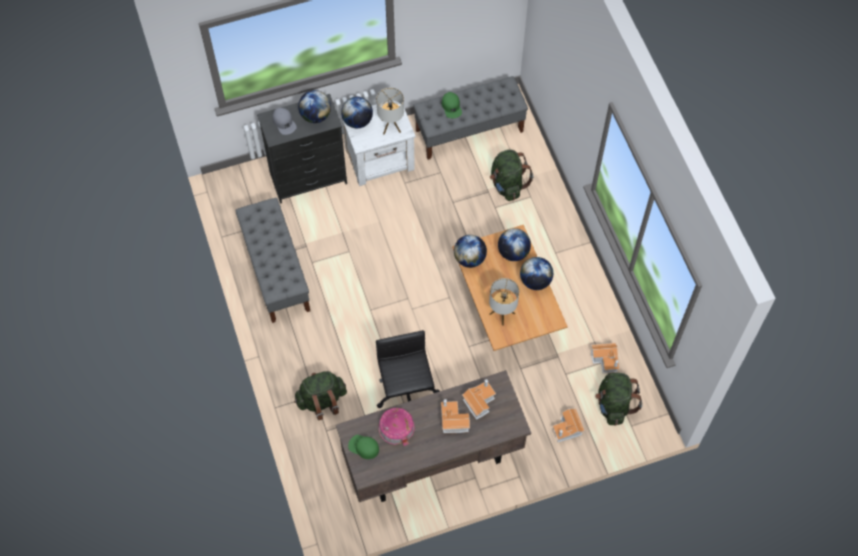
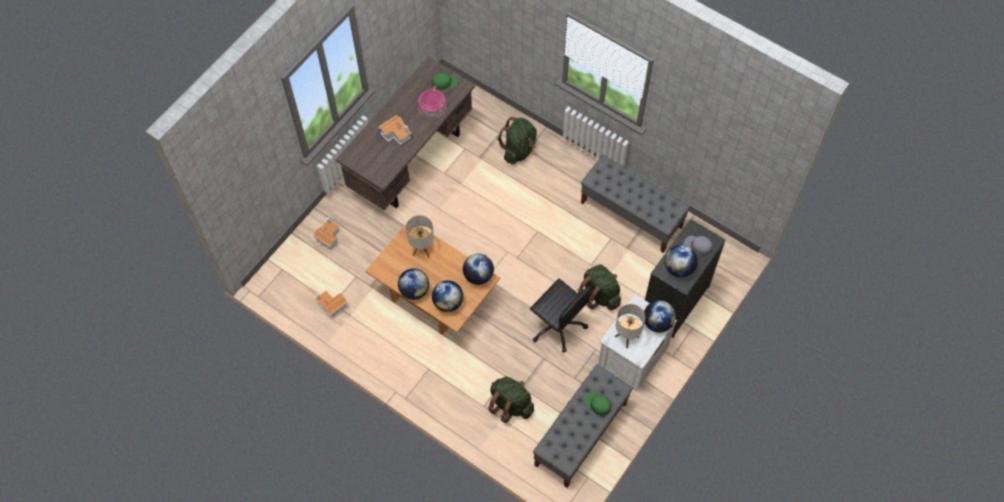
camera: 145 degrees right, 0 degrees up
(406, 393) = (464, 191): black office chair -> black office chair (557, 325)
(479, 401) = (387, 157): toy house -> none
(614, 405) = (304, 276): green backpack -> green backpack (599, 295)

